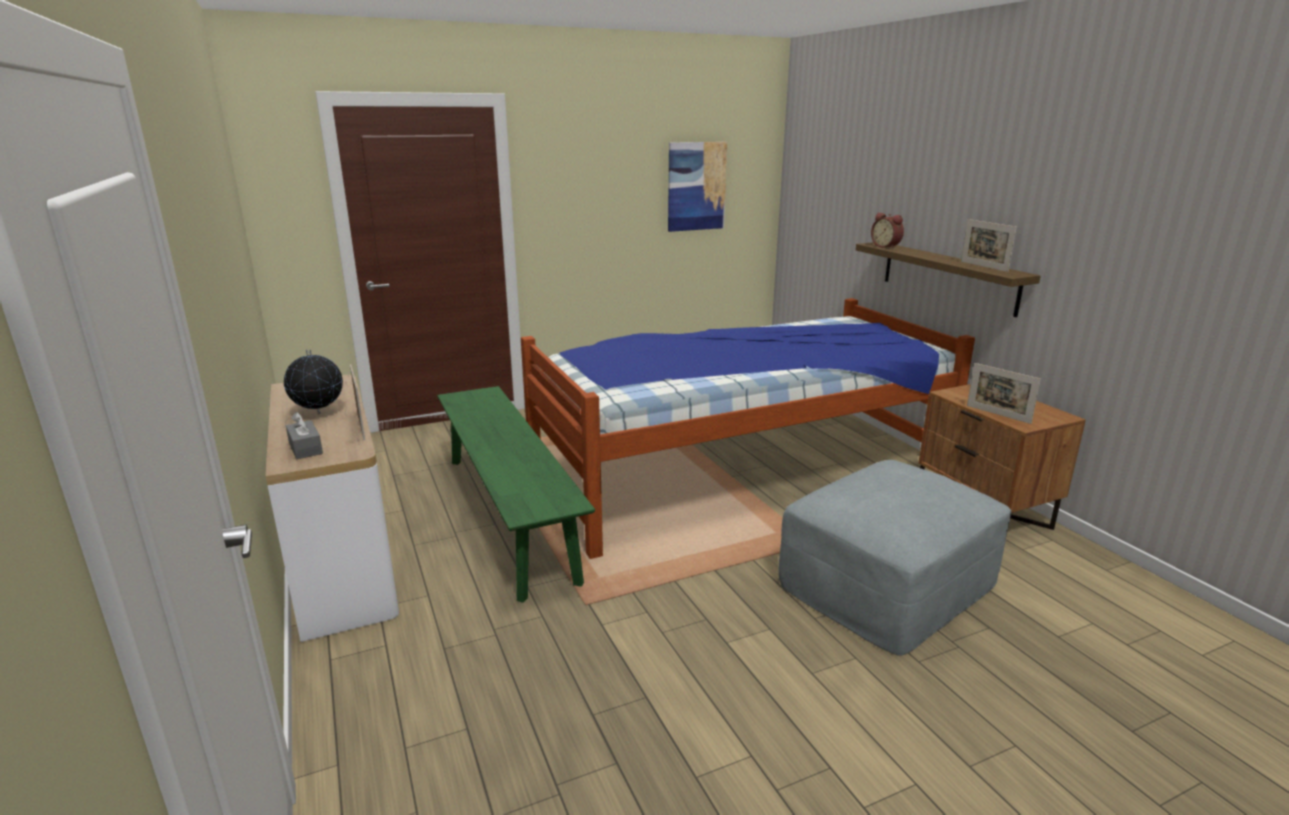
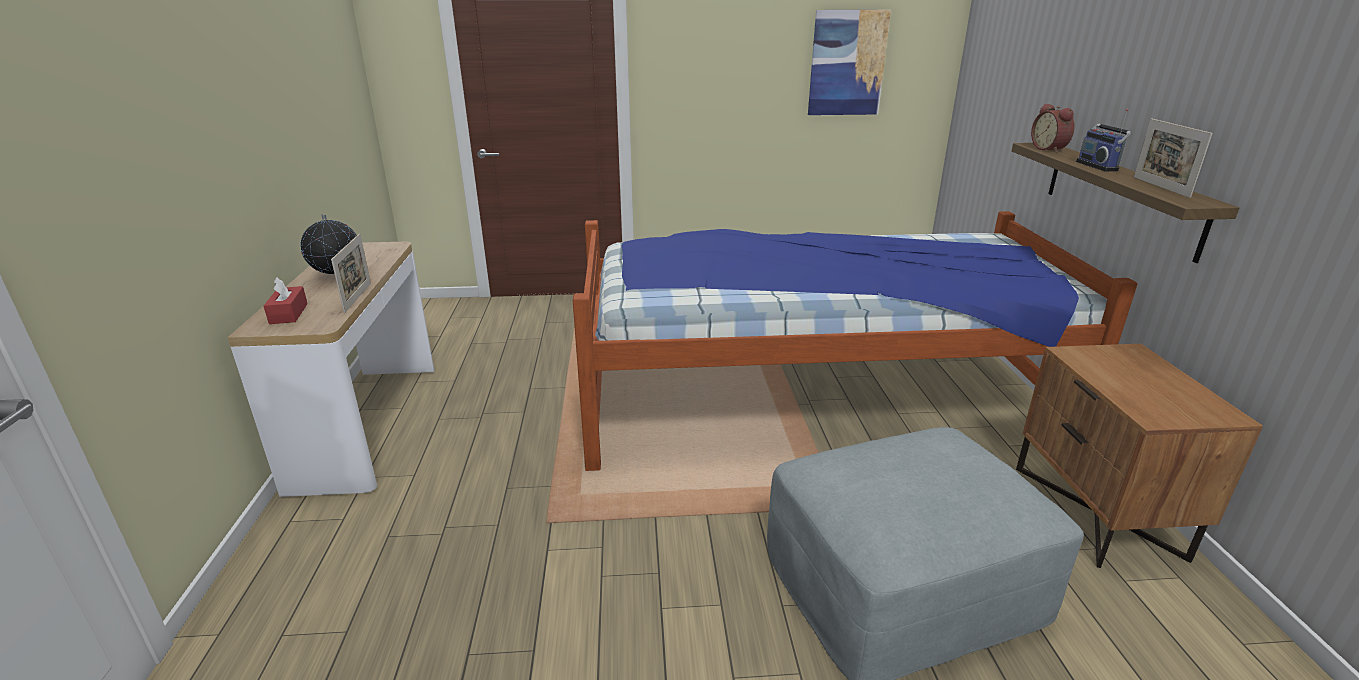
camera: 20 degrees right, 5 degrees up
(305, 448) = (288, 313): grey tissue box -> red tissue box
(508, 515) = (542, 404): green bench -> none
(931, 256) = (1098, 166): none -> radio
(998, 414) = (1123, 395): picture frame -> none

